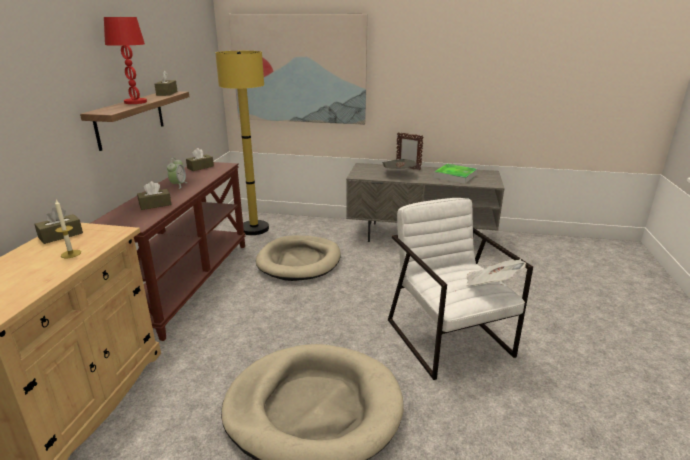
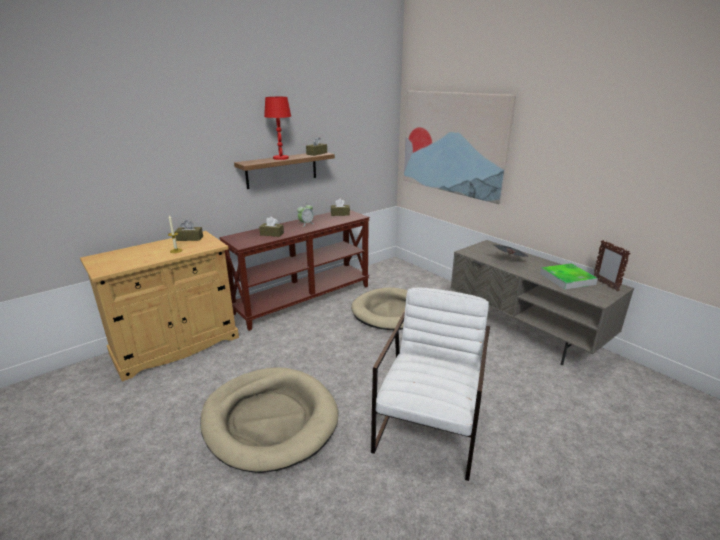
camera: 40 degrees right, 0 degrees up
(254, 229) = (390, 275): yellow floor lamp -> none
(408, 168) = (529, 257): picture frame -> picture frame (605, 284)
(490, 285) = (449, 392): newspaper -> none

